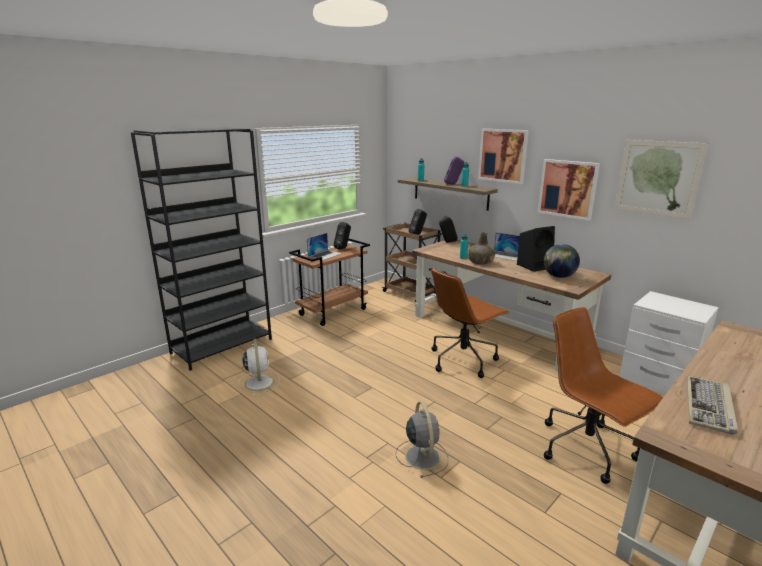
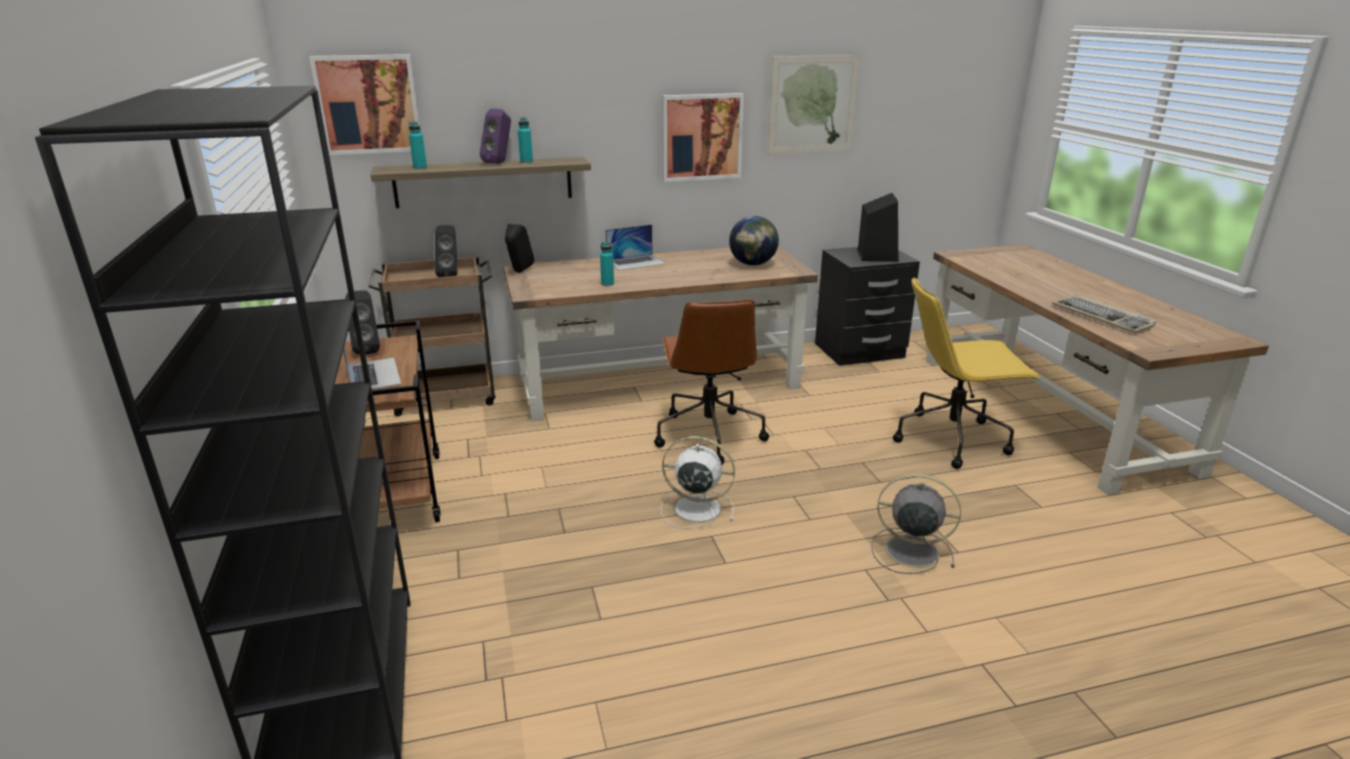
camera: 60 degrees left, 5 degrees up
(259, 382) = (574, 664): white fan -> white fan (695, 508)
(481, 262) = (642, 281): green bottle -> none
(503, 155) = (586, 97): picture -> picture (368, 104)
(535, 266) = (701, 262): black speaker -> black speaker (876, 255)
(588, 449) = (953, 439): brown office chair -> yellow office chair
(657, 381) = (860, 351): white nightstand -> black nightstand

